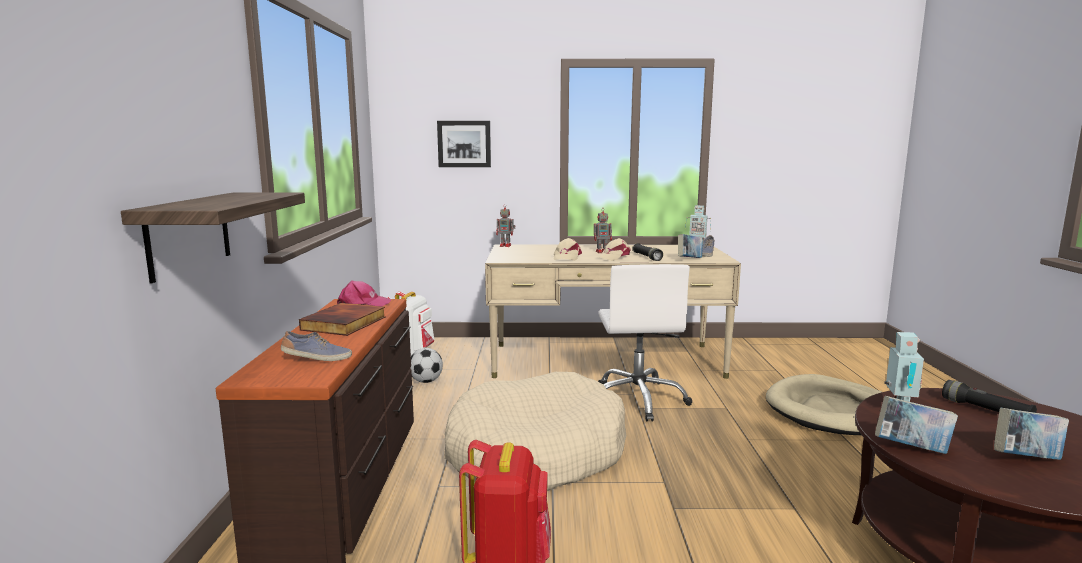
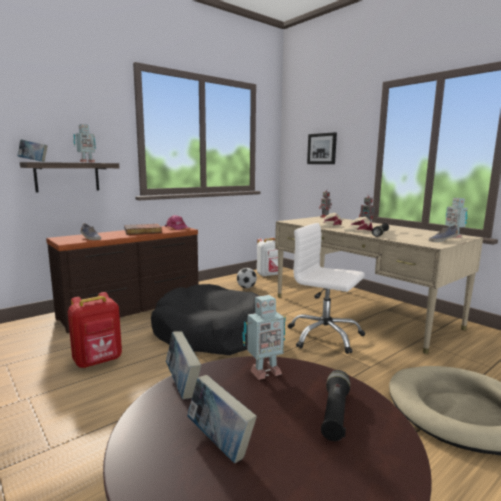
camera: 50 degrees right, 0 degrees up
(252, 196) = (86, 162): none -> toy robot
(536, 453) = (210, 333): beige dog bed -> black dog bed
(638, 399) = (324, 336): white office chair -> white office chair turned 75 degrees clockwise
(689, 259) = (406, 240): book -> book (33, 162)

